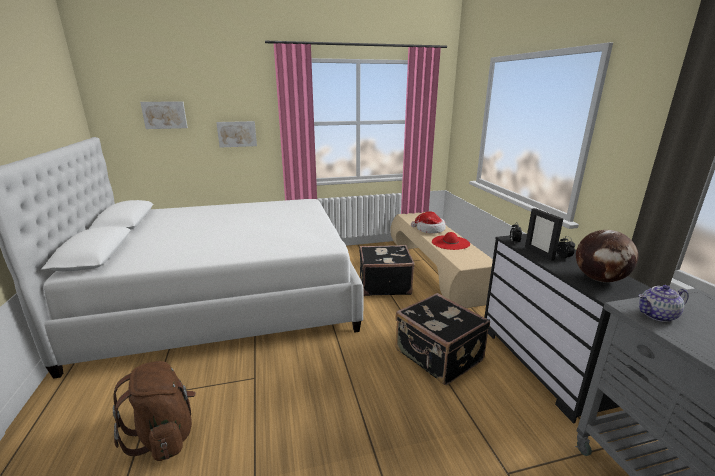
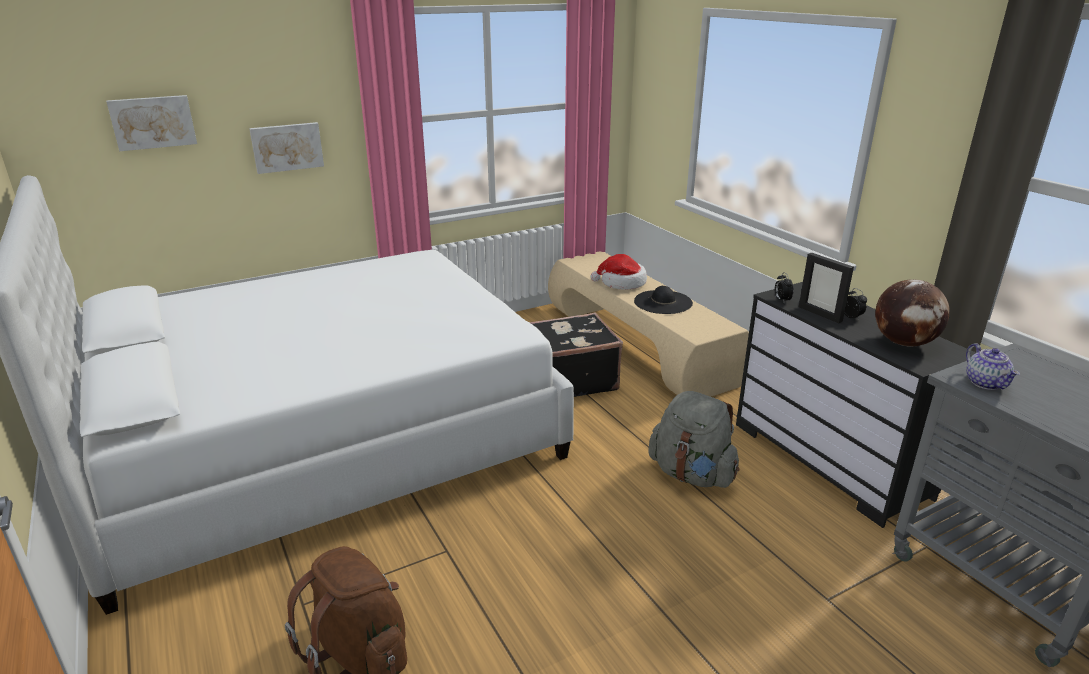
camera: 15 degrees left, 5 degrees up
(438, 356) = (692, 474): black suitcase -> grey backpack
(450, 242) = (663, 302): red hat -> black hat
(657, 315) = (986, 383): teapot -> teapot turned 75 degrees counterclockwise

